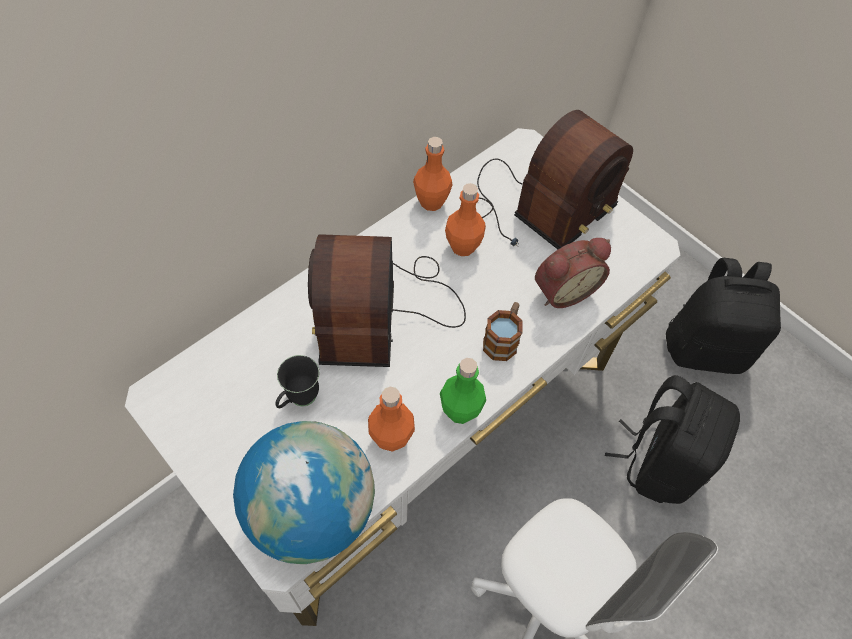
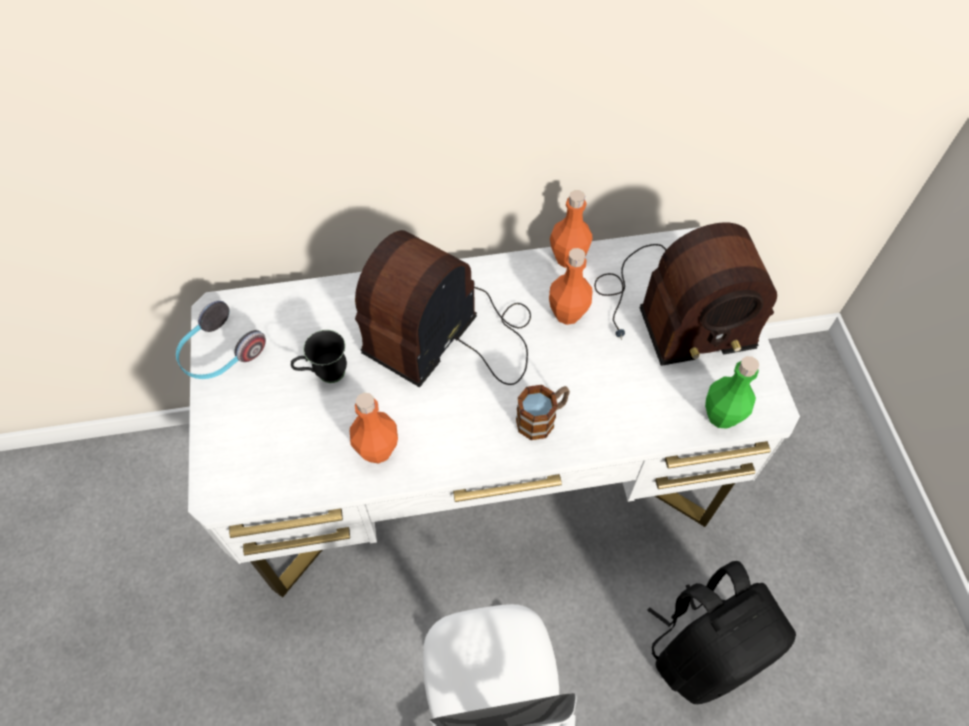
camera: 35 degrees right, 0 degrees up
(187, 434) = (220, 354): none -> headphones
(312, 511) = (269, 473): globe -> none
(460, 411) = (454, 461): green bottle -> green bottle (721, 416)
(563, 289) = (637, 403): alarm clock -> none
(705, 348) = (838, 567): black backpack -> none

